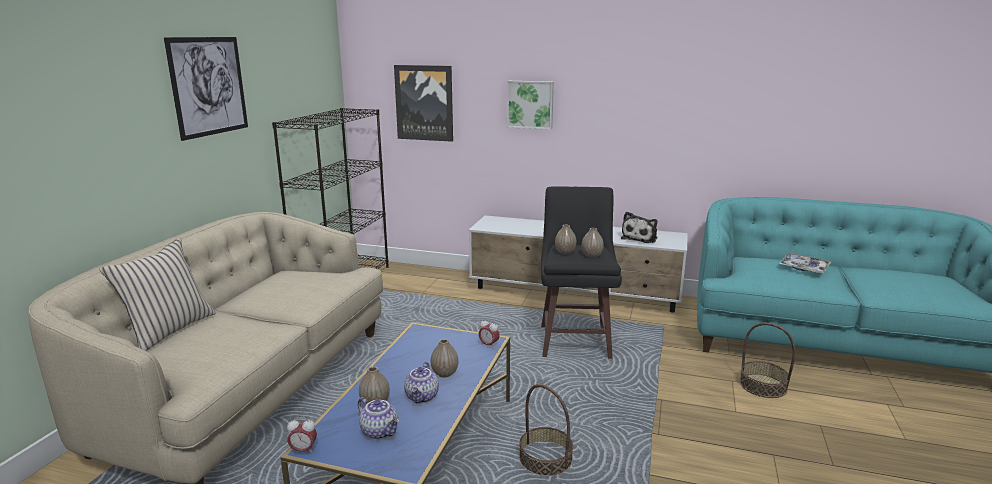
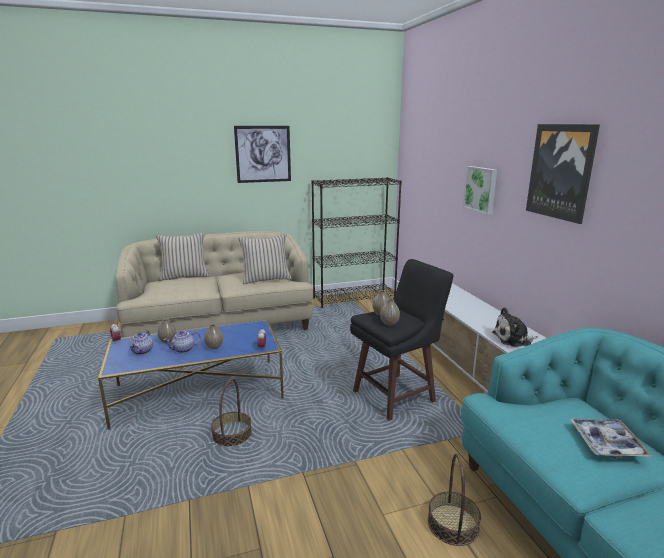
camera: 55 degrees right, 0 degrees up
(317, 282) = (266, 279): none -> beige pillow
(424, 103) = (428, 179): picture -> picture (561, 171)

